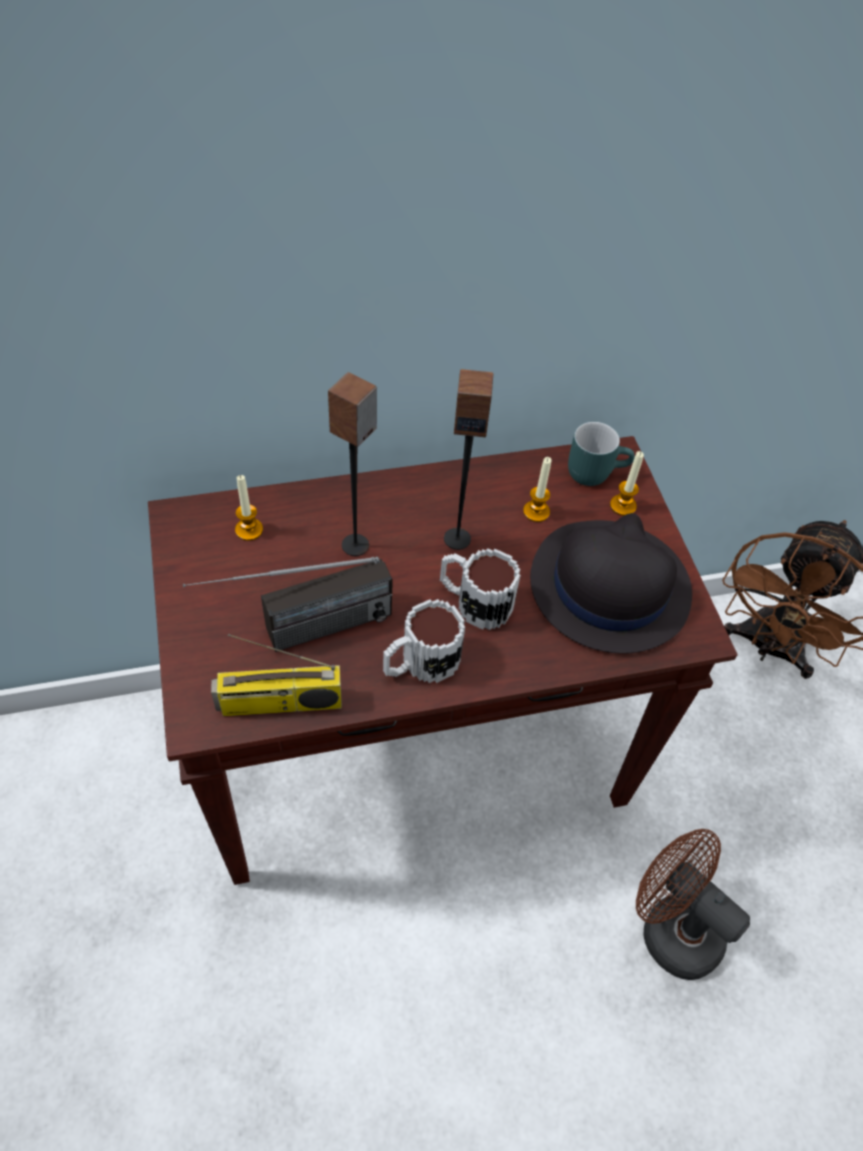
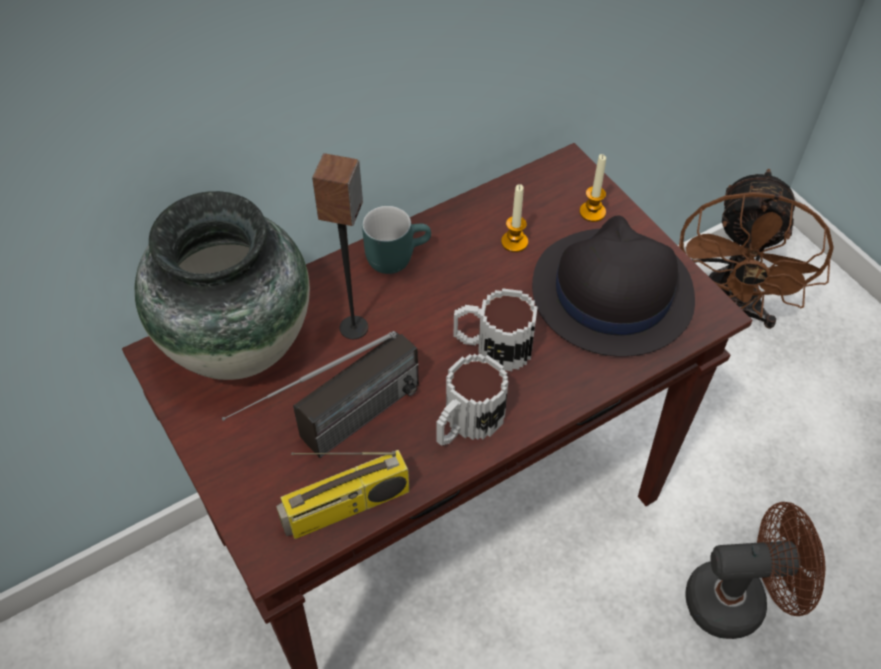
camera: 15 degrees left, 0 degrees up
(249, 530) = (240, 345): candle -> vase
(457, 538) = (450, 290): speaker -> none
(595, 470) = (552, 186): turquoise mug -> turquoise mug (395, 254)
(670, 927) = (738, 600): brown fan -> brown fan turned 150 degrees clockwise

